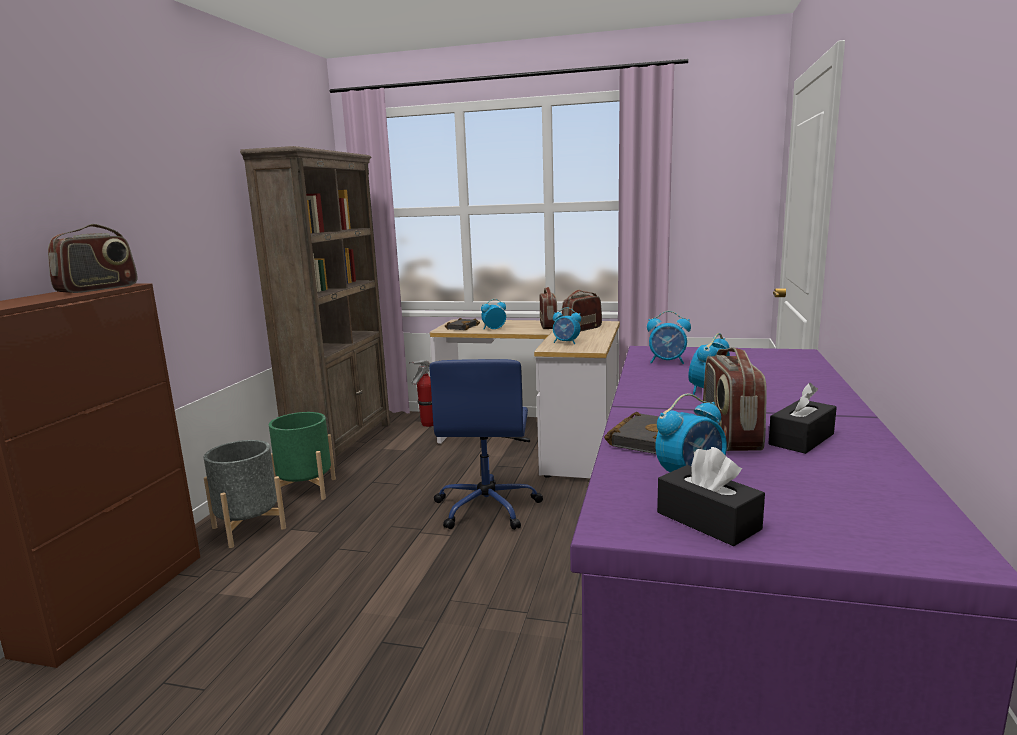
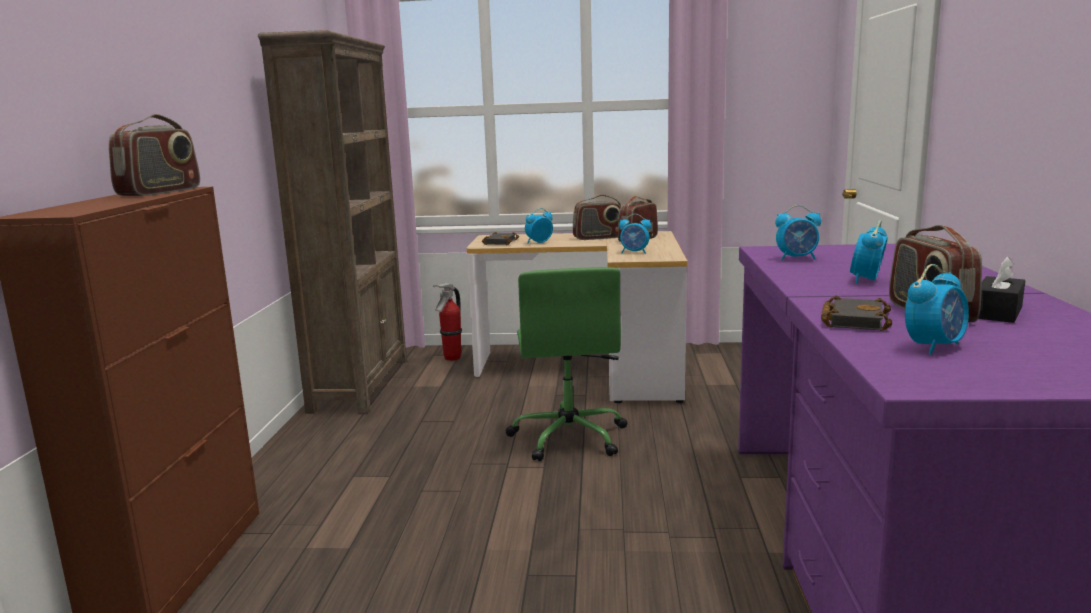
camera: 10 degrees left, 0 degrees up
(249, 528) = (300, 479): grey planter -> none
(306, 489) = (346, 434): green planter -> none
(487, 507) = (569, 437): blue office chair -> green office chair
(548, 326) = (598, 238): radio -> radio turned 90 degrees clockwise
(708, 521) = (986, 375): black tissue box -> none

